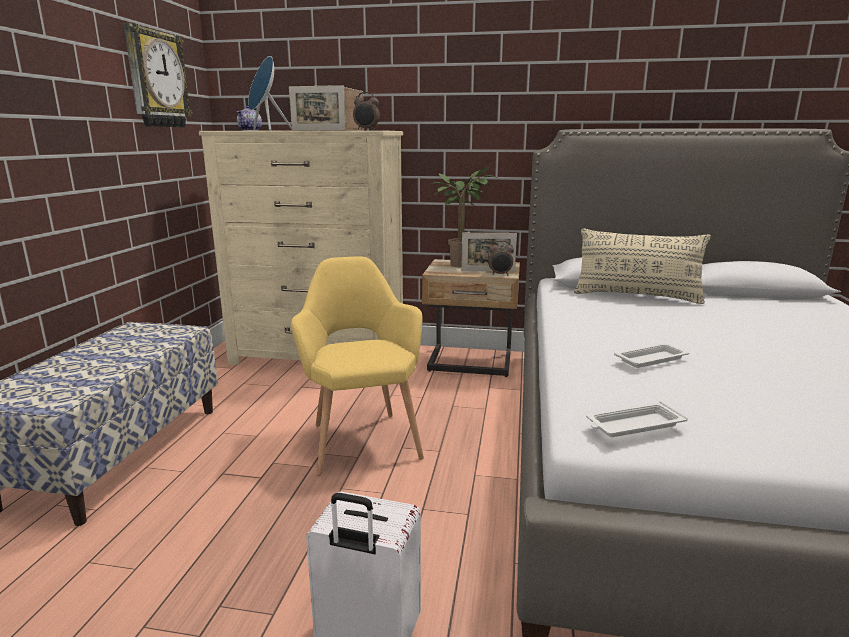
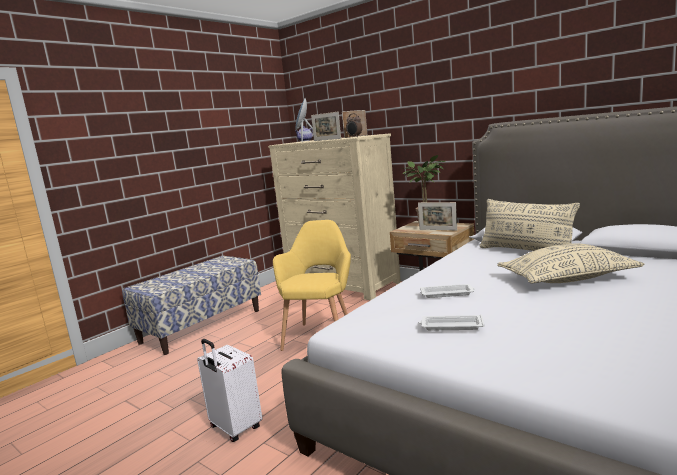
camera: 30 degrees right, 5 degrees down
(156, 79) = (249, 119): wall clock -> none
(500, 274) = (441, 232): alarm clock -> none
(633, 425) = (365, 327): white tray -> white tray (451, 326)
(741, 328) = (567, 279): none -> beige pillow

